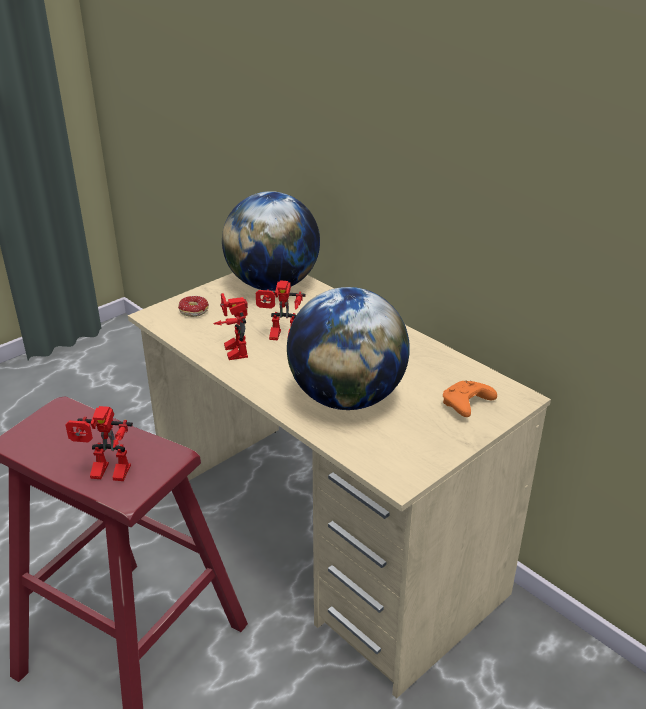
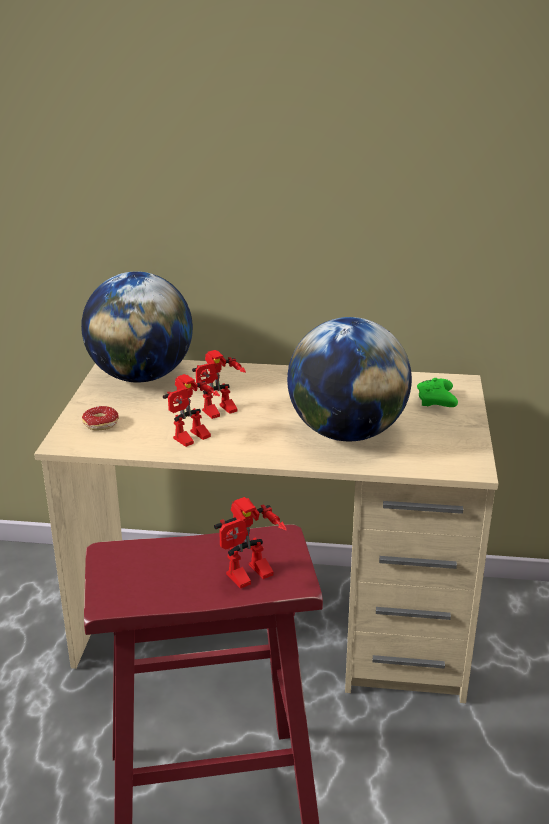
camera: 40 degrees left, 5 degrees down
(231, 350) = (192, 440): toy robot -> toy robot turned 75 degrees counterclockwise
(466, 406) = (436, 402): orange game controller -> green game controller

